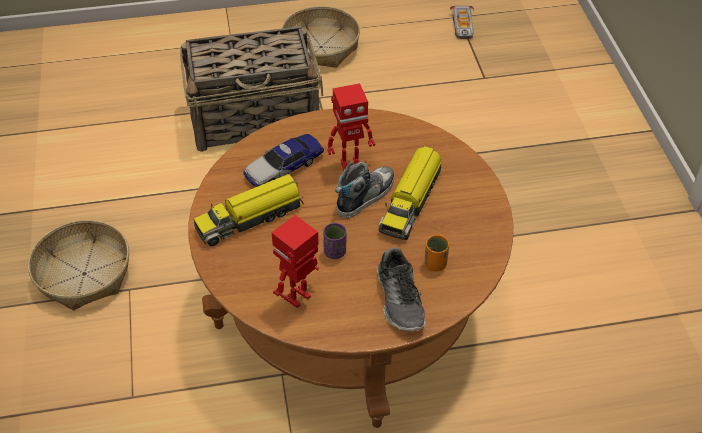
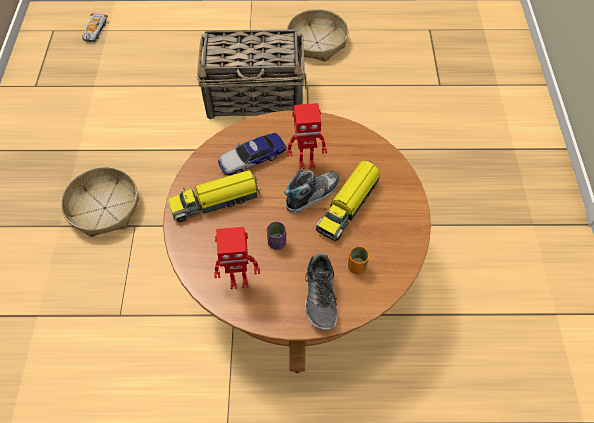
camera: 10 degrees right, 10 degrees up
(299, 298) = (239, 280): toy robot -> toy robot turned 150 degrees counterclockwise
(462, 26) = (431, 38): toy car -> toy car (95, 30)

